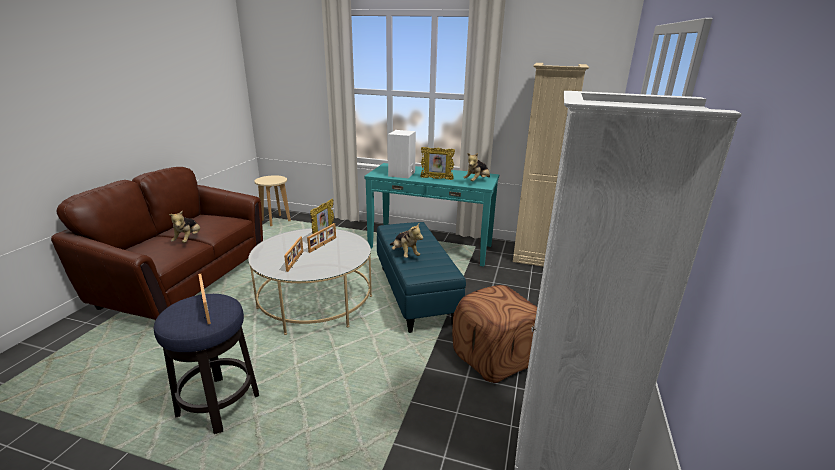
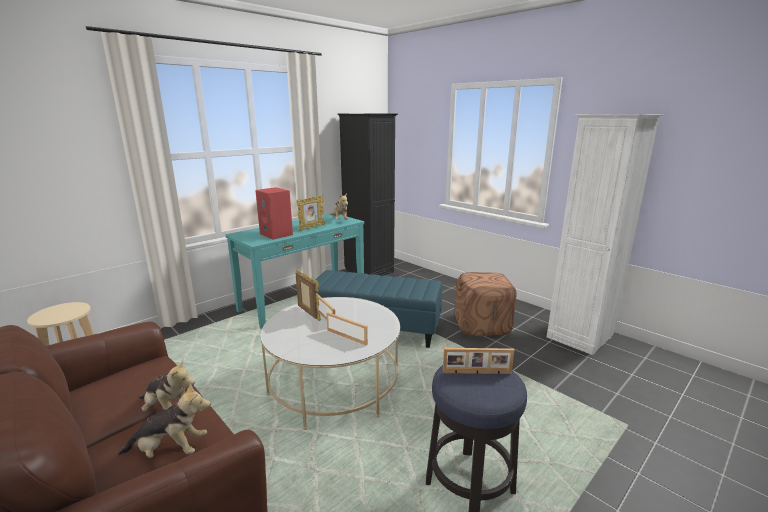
camera: 60 degrees left, 5 degrees down
(402, 174) = (277, 234): white speaker -> red speaker
(404, 254) = (383, 290): plush toy -> plush toy (170, 450)
(534, 255) = (369, 271): beige cabinet -> black cabinet

